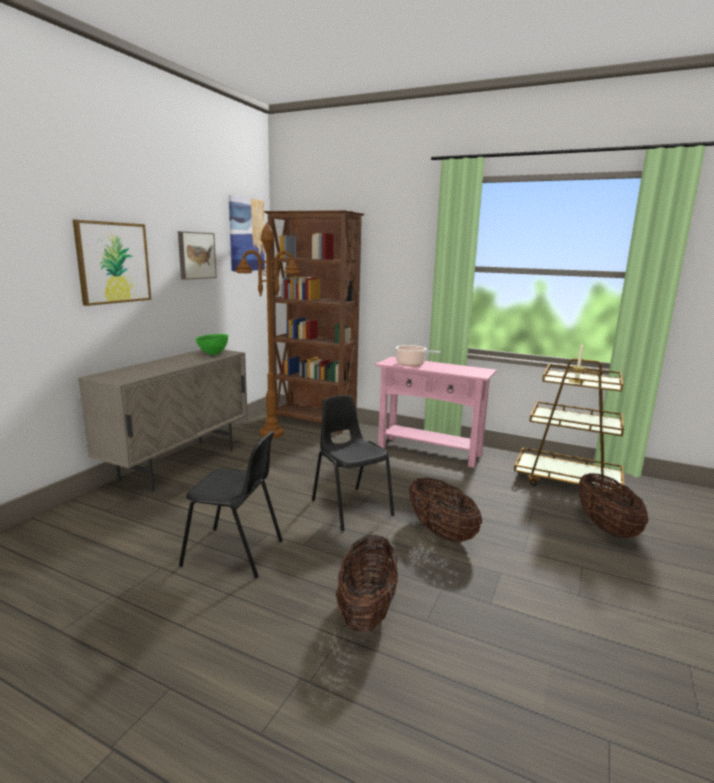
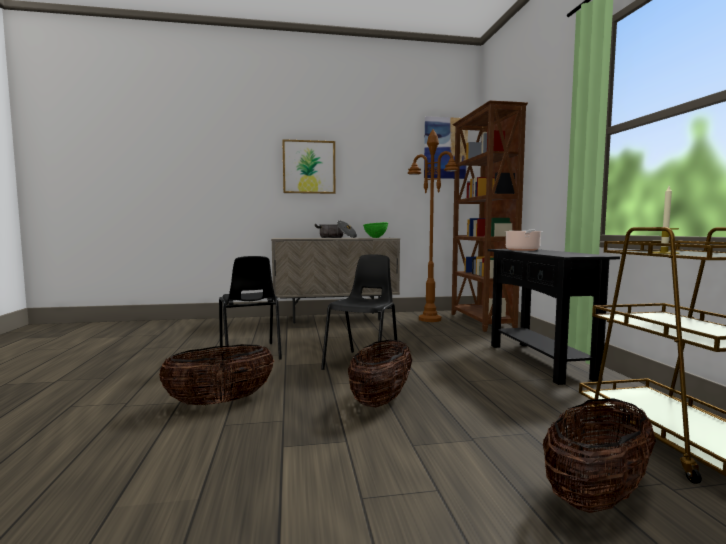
camera: 55 degrees right, 10 degrees down
(172, 362) = (337, 237): none -> cooking pot
(195, 255) = (384, 164): picture -> none
(429, 451) = (539, 361): pink console table -> black console table

